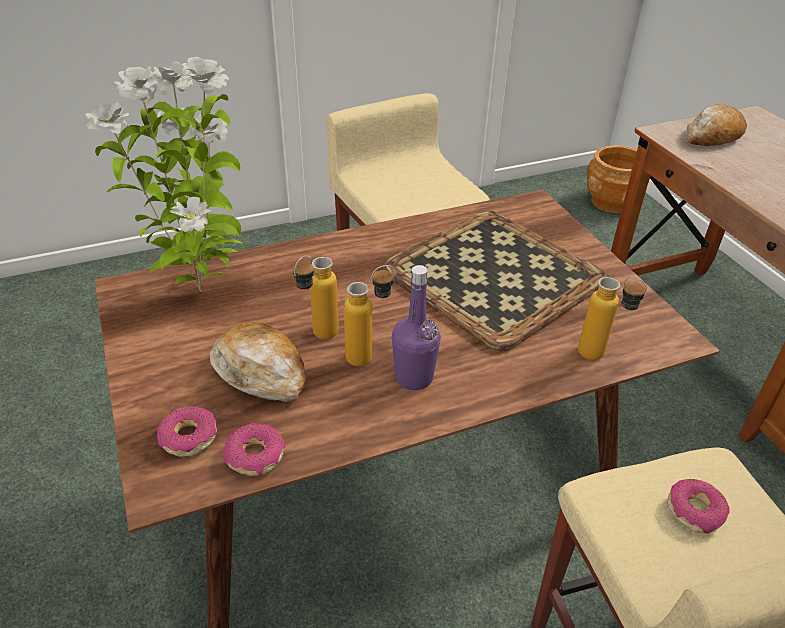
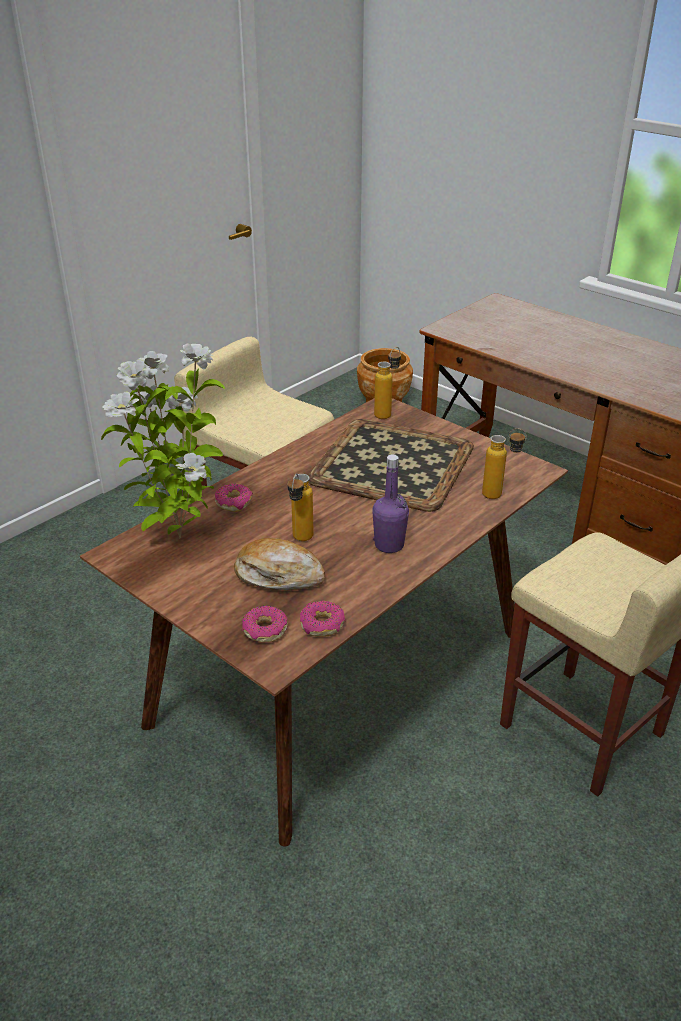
camera: 25 degrees left, 5 degrees down
(369, 355) = (347, 541): bottle -> bottle (387, 413)
(695, 511) = (600, 571): donut -> donut (234, 503)
(712, 136) = (478, 324): bread -> none

